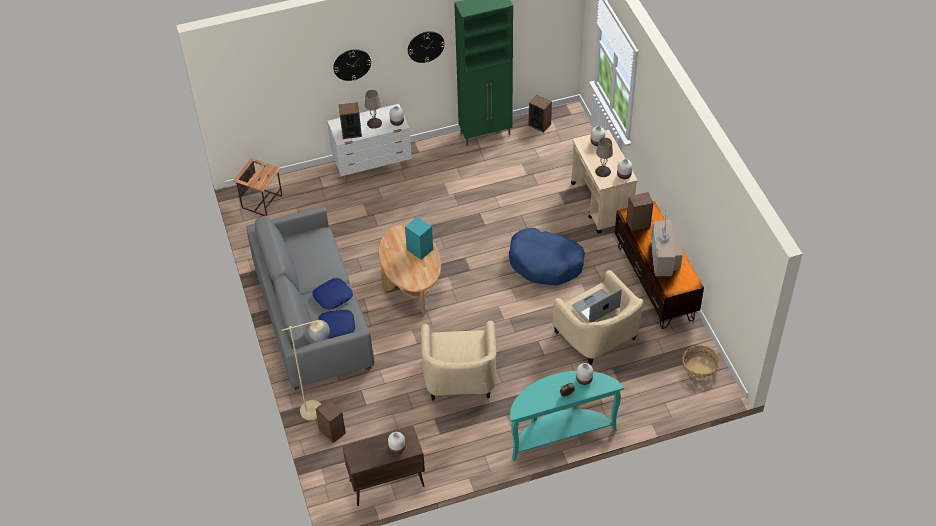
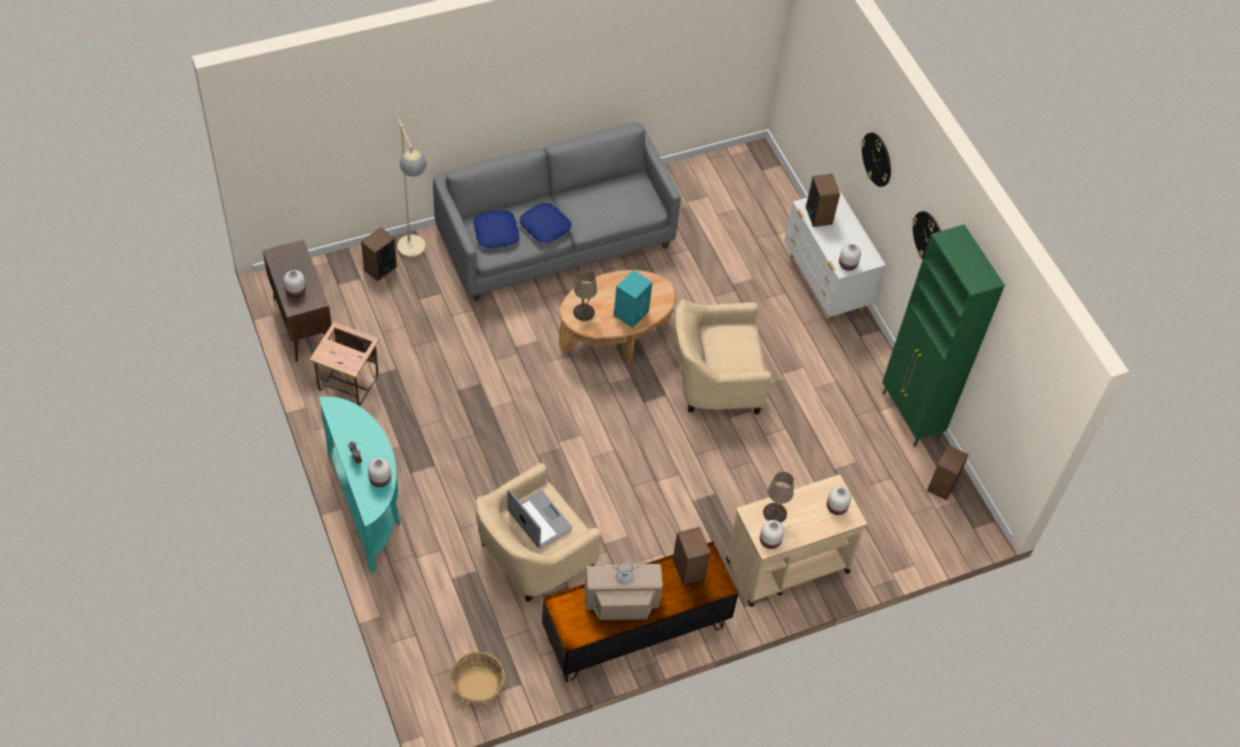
camera: 80 degrees right, 5 degrees up
(262, 201) = (744, 174): side table -> side table (349, 384)
(374, 123) = (841, 239): beige table lamp -> beige table lamp (583, 312)
(460, 378) = (458, 394): beige armchair -> beige armchair (714, 380)
(545, 263) = (663, 491): blue dog bed -> none

